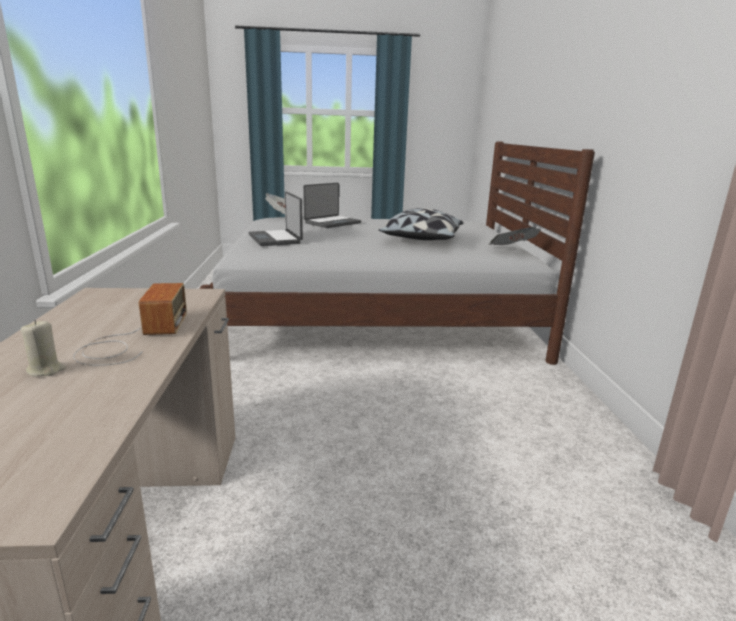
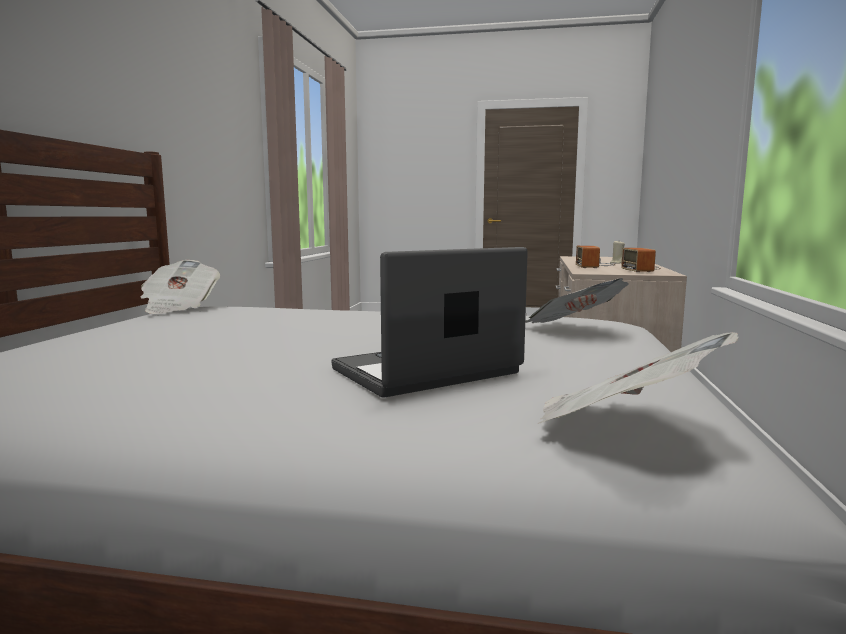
camera: 165 degrees left, 10 degrees down
(86, 316) = (641, 269): none -> radio
(276, 239) = (573, 330): laptop -> newspaper
(421, 240) = (284, 320): pillow -> none

